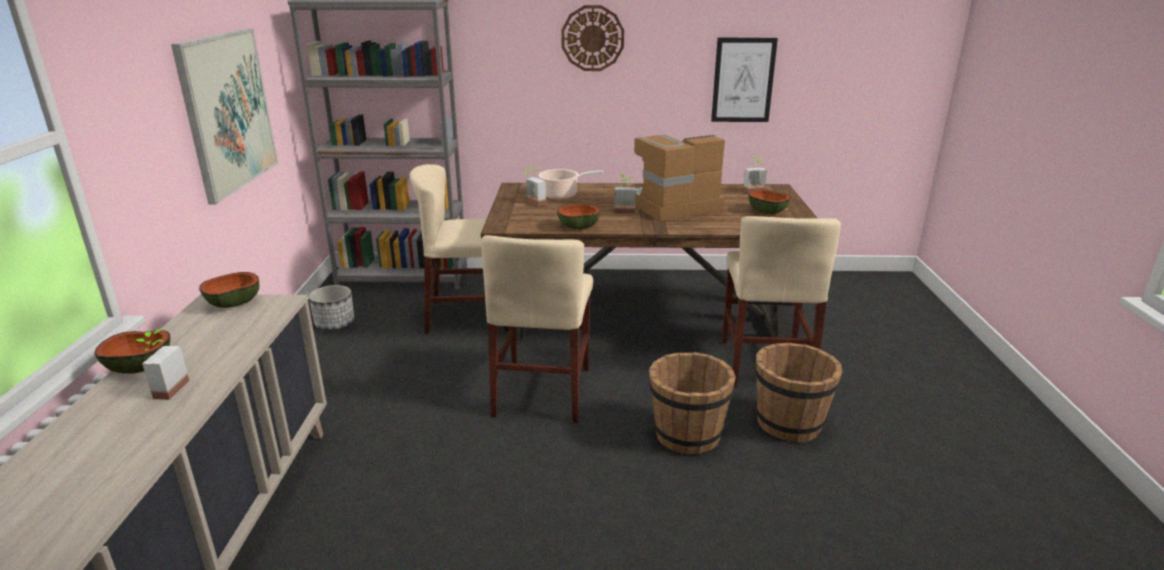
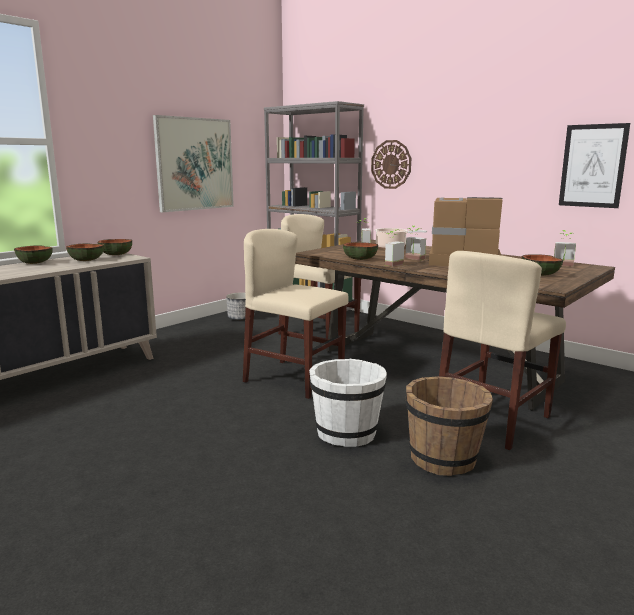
camera: 40 degrees right, 10 degrees down
(164, 389) = (22, 269): potted plant -> potted plant (391, 264)
(219, 331) = (87, 260): none -> bowl
(542, 391) = (294, 378): beige chair -> beige chair turned 75 degrees clockwise
(592, 38) = (459, 130): wall clock -> wall clock (391, 164)
(687, 434) = (346, 433): brown bucket -> white bucket

